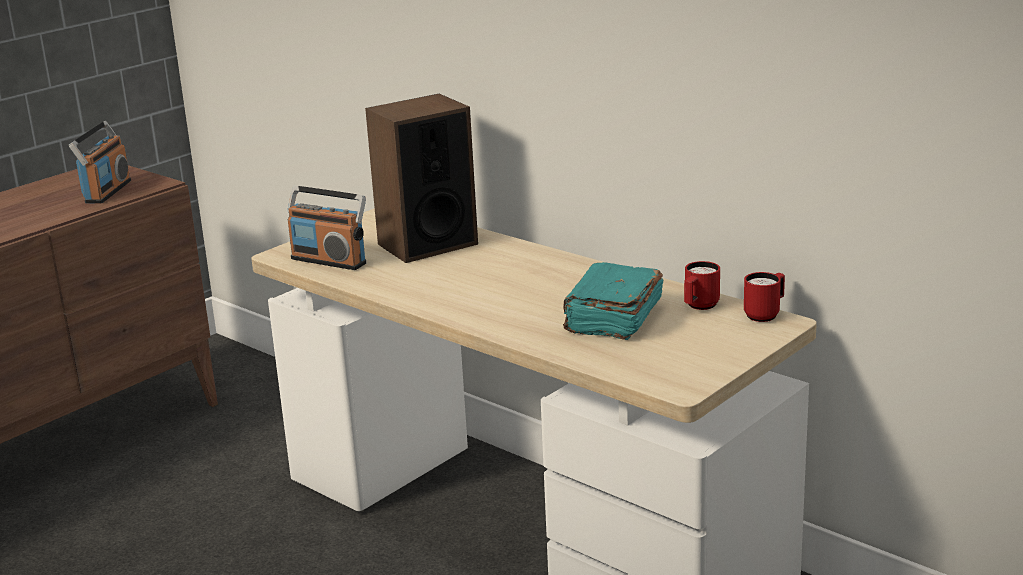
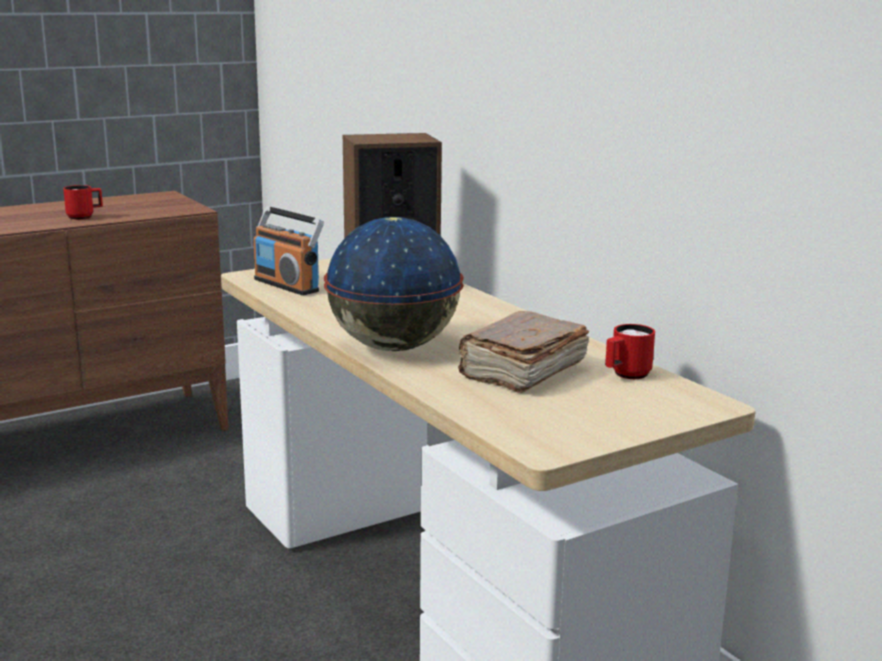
camera: 15 degrees right, 5 degrees down
(107, 192) = (145, 210): radio -> none
(486, 312) = (394, 347): none -> globe
(612, 318) = (521, 372): turquoise book -> brown book
(765, 314) = (697, 394): red mug -> red mug (85, 217)

